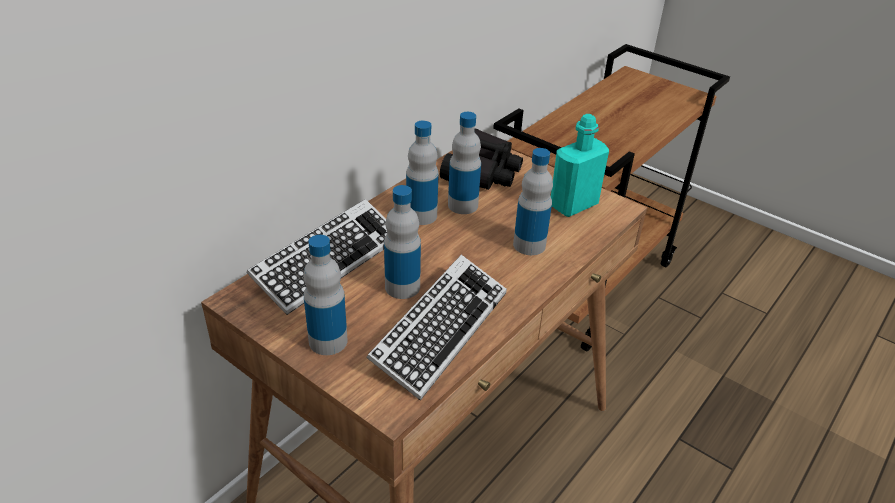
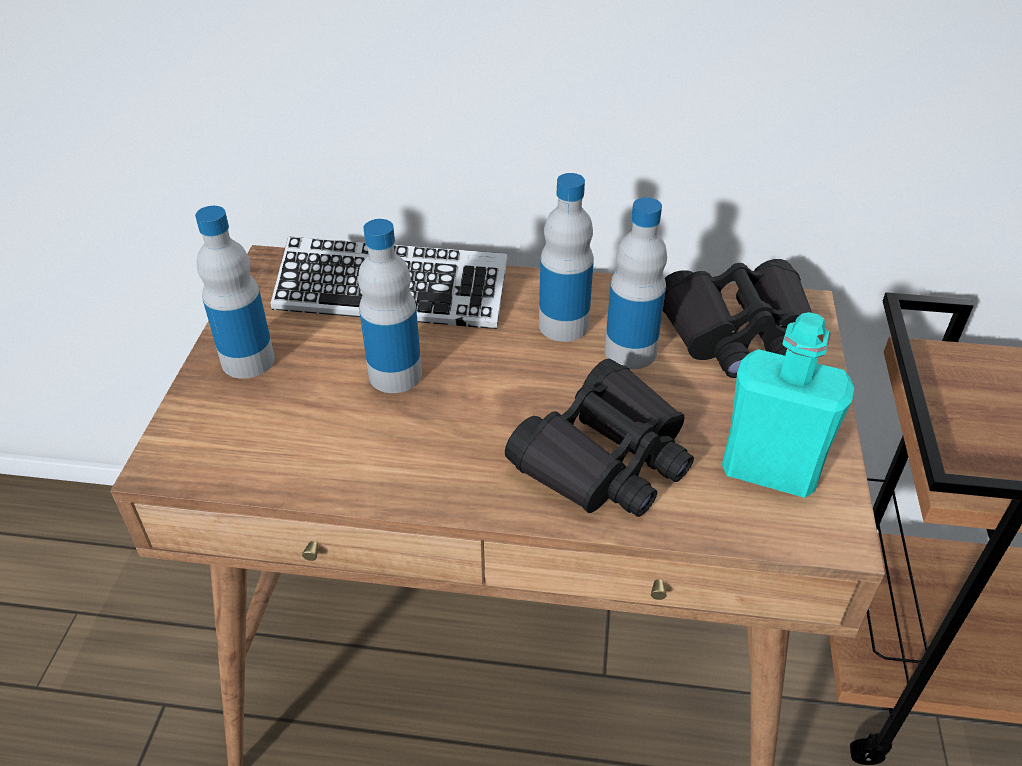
camera: 60 degrees right, 5 degrees up
(440, 331) = (333, 446): keyboard -> none
(529, 245) = (605, 459): bottle -> black binoculars

